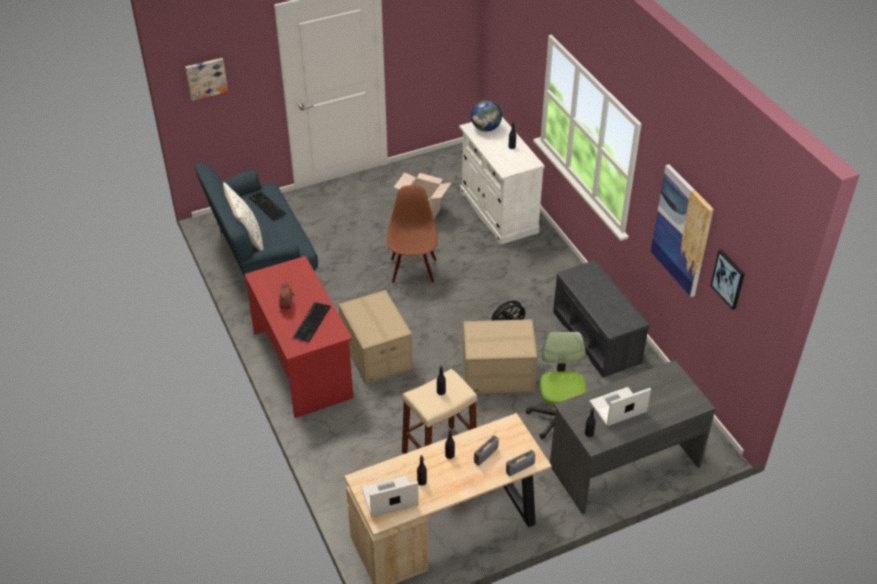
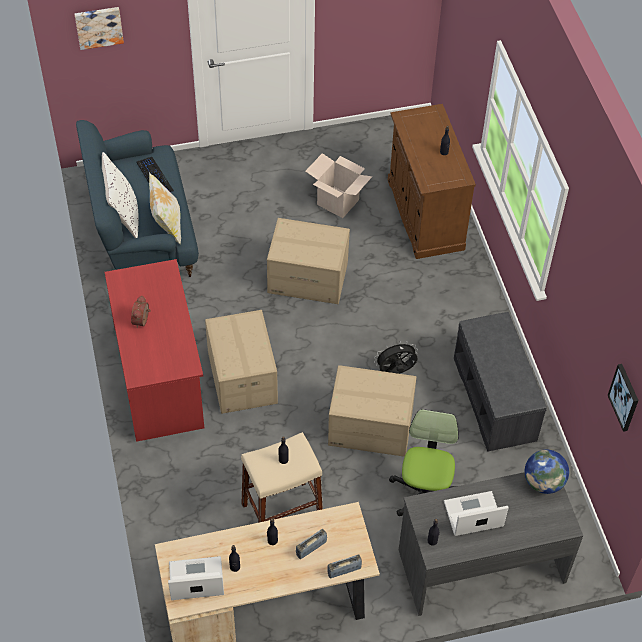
camera: 10 degrees right, 10 degrees up
(287, 240) = (167, 225): none -> pillow
(312, 322) = (164, 347): keyboard -> none
(413, 271) = (308, 277): brown chair -> cardboard box
(486, 128) = (420, 121): globe -> globe (543, 482)
(498, 212) = (425, 214): white cabinet -> brown cabinet
(682, 230) = (591, 322): picture -> none

